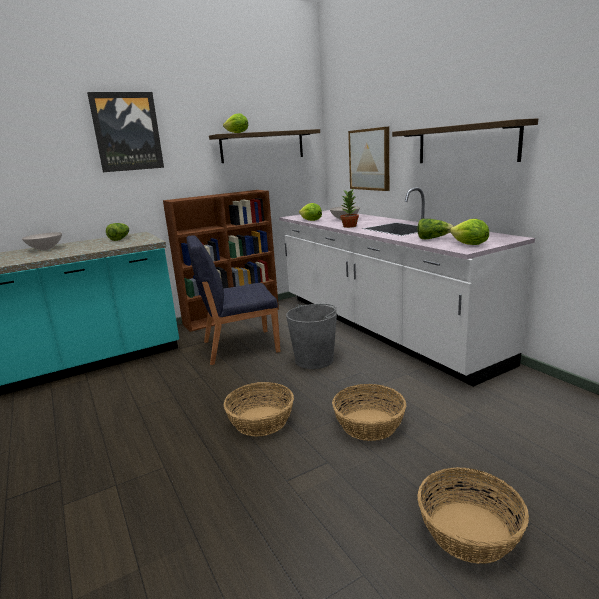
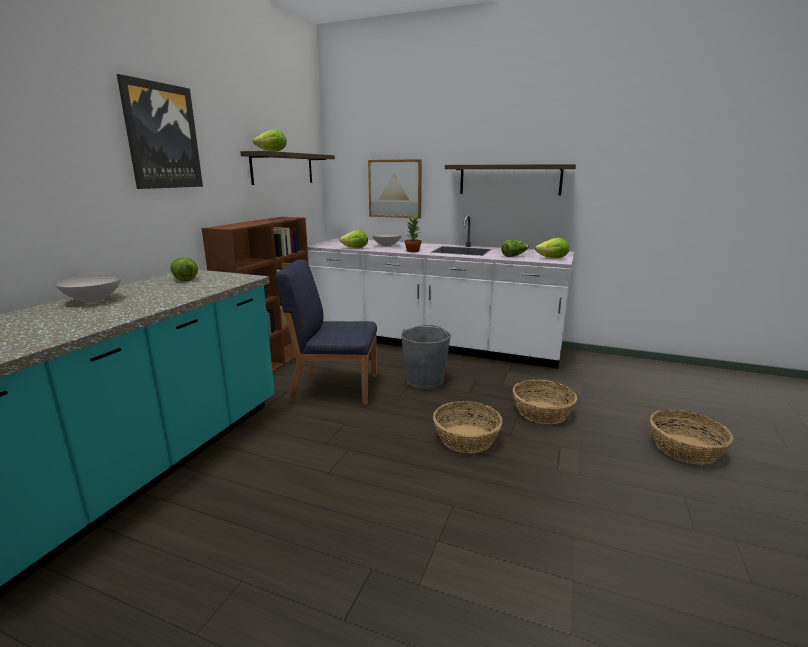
camera: 40 degrees left, 0 degrees up
(239, 346) = (334, 387): blue chair -> blue chair turned 60 degrees clockwise

